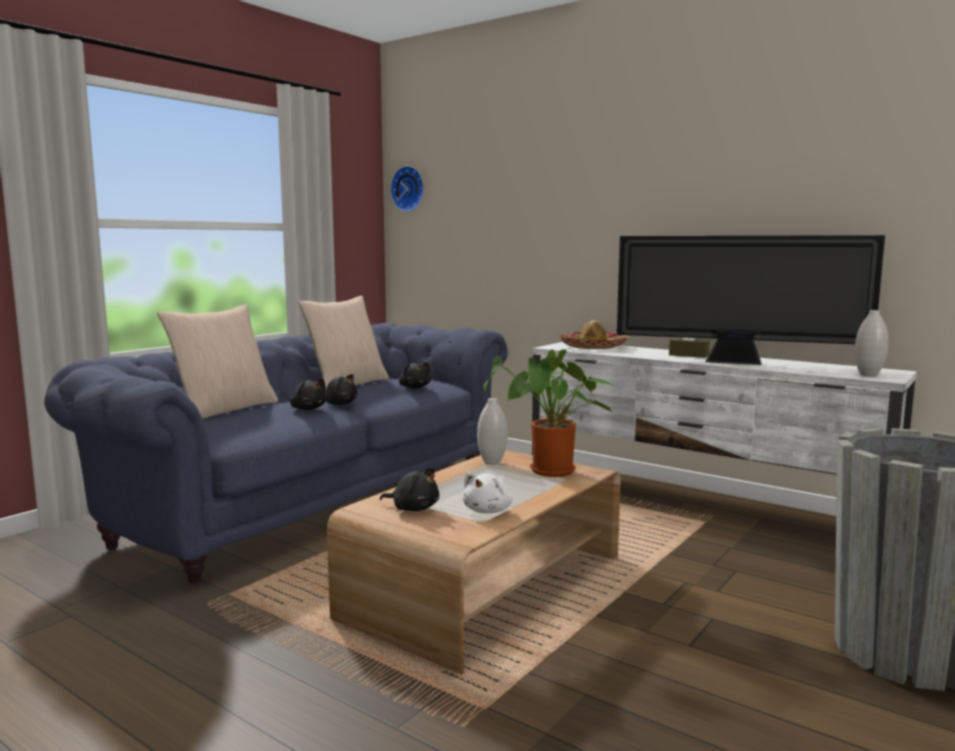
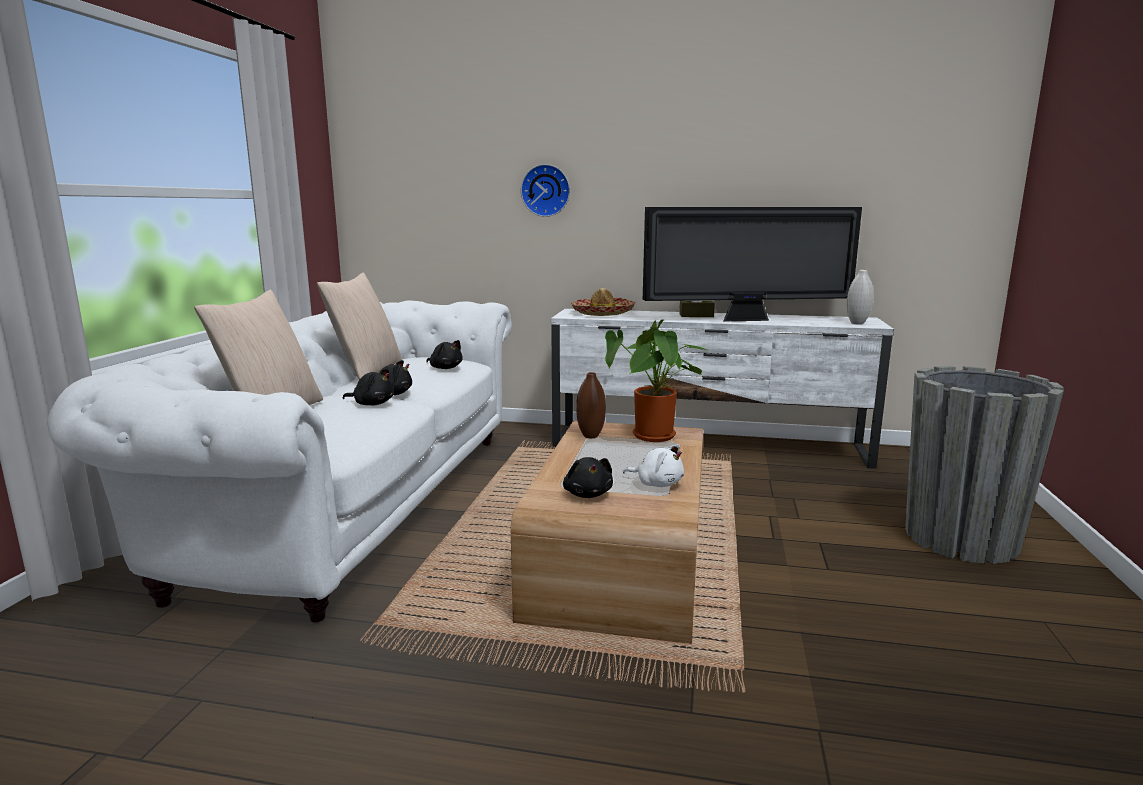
camera: 25 degrees left, 5 degrees up
(306, 499) = (347, 502): blue sofa -> white sofa
(409, 189) = (366, 152): wall clock -> wall clock (546, 190)
(413, 508) = (587, 494): black plush toy -> black plush toy turned 75 degrees clockwise
(488, 511) = (657, 484): white plush toy -> white plush toy turned 60 degrees counterclockwise
(492, 463) = (590, 436): white vase -> brown vase

